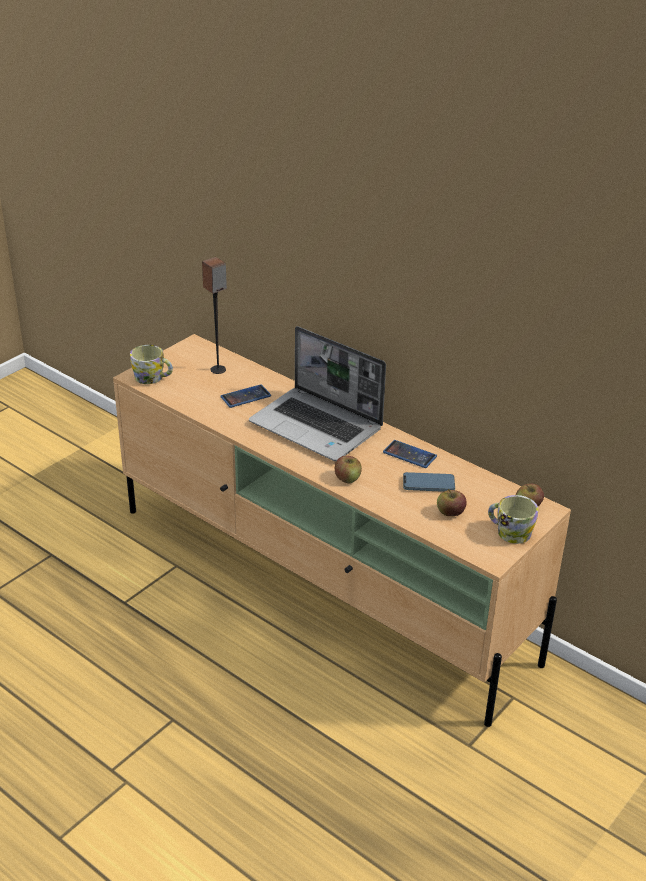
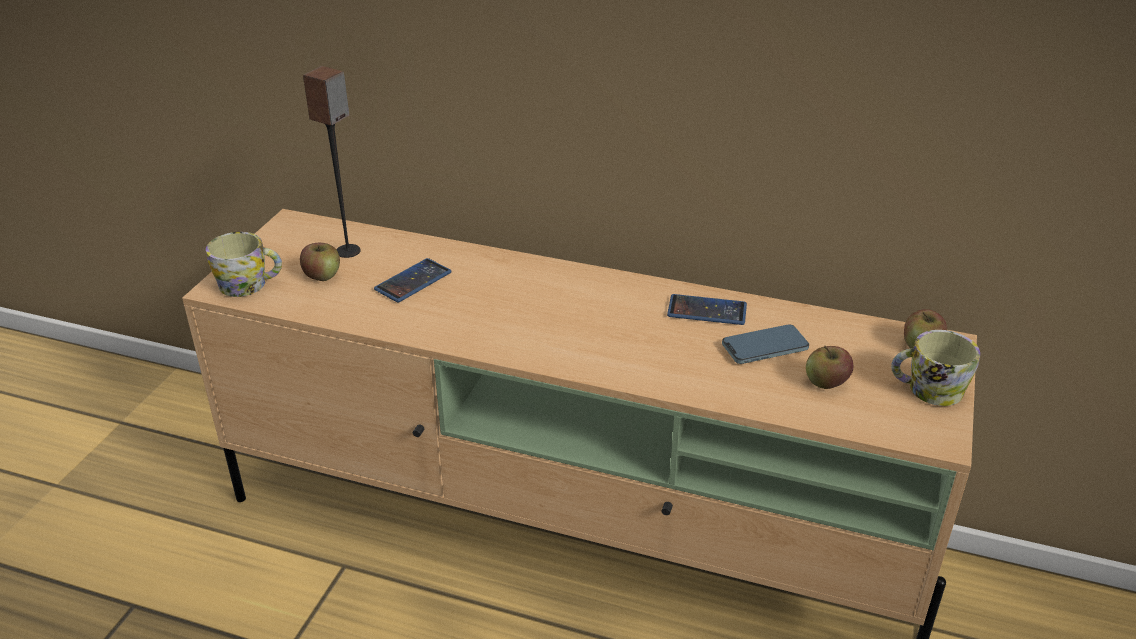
camera: 20 degrees left, 0 degrees up
(318, 426) = (548, 300): laptop -> none
(347, 478) = (643, 368): apple -> apple (322, 275)

